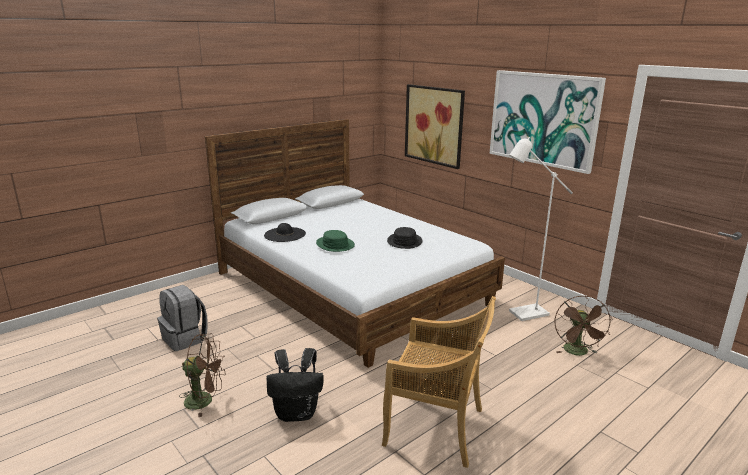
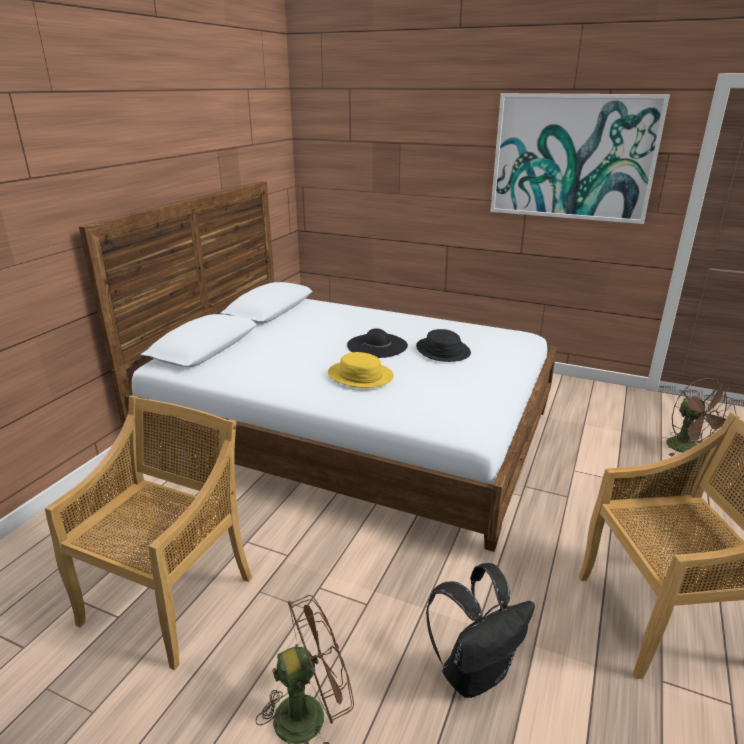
camera: 25 degrees left, 5 degrees up
(185, 339) = (169, 598): grey backpack -> beige chair
(285, 234) = (263, 374): black hat -> black hat (377, 345)
(335, 245) = (360, 375): green hat -> yellow hat
(434, 125) = (392, 180): picture -> none
(523, 314) = (586, 414): white floor lamp -> none

